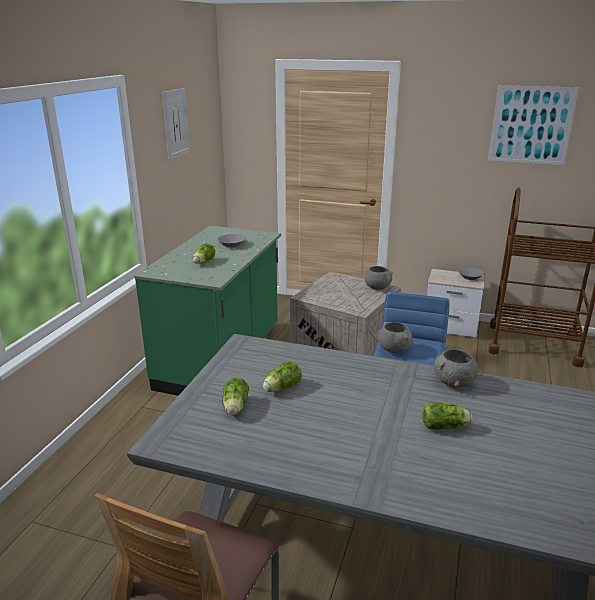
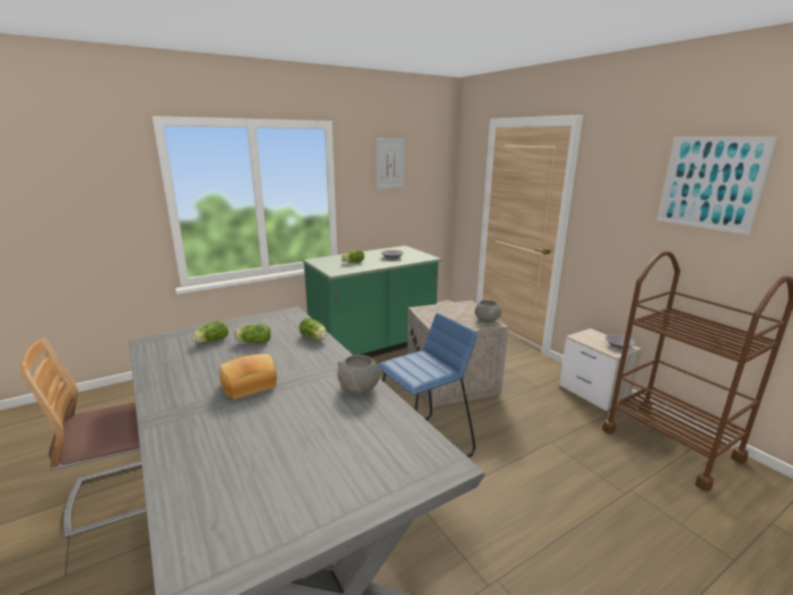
camera: 40 degrees right, 5 degrees down
(372, 425) = (249, 384): none -> bread
(393, 349) = (406, 361): grey bowl -> none
(446, 427) = (286, 410): lettuce -> lettuce (314, 338)

